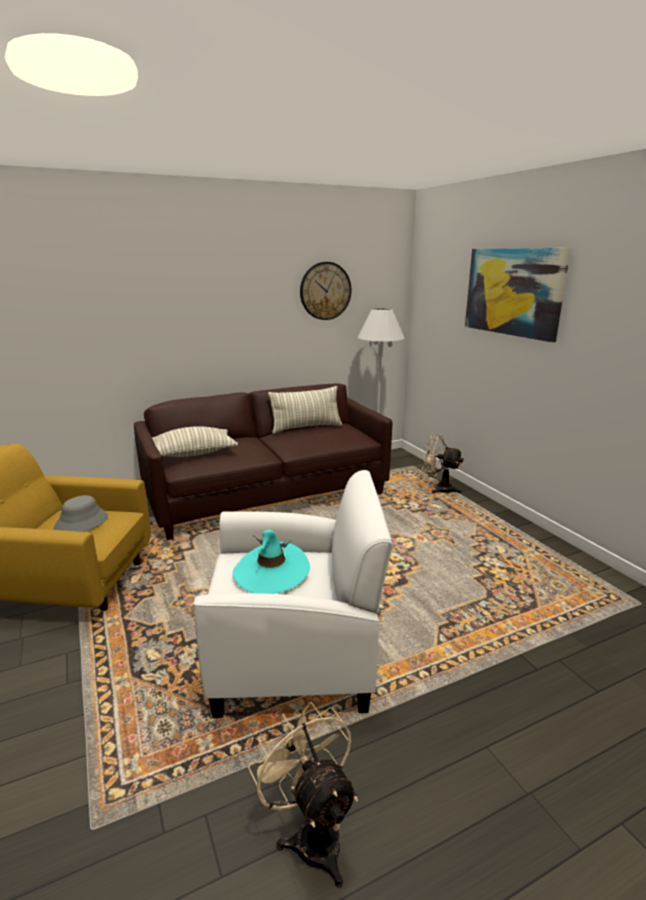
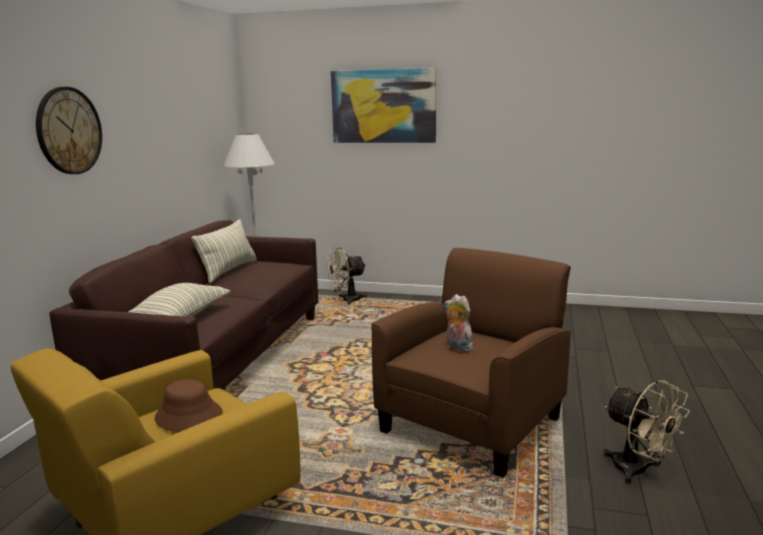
camera: 50 degrees left, 5 degrees down
(81, 522) = (188, 416): grey hat -> brown hat
(271, 572) = (457, 348): turquoise hat -> plush toy
(295, 656) = (472, 424): white armchair -> brown armchair
(311, 833) = (638, 471): beige fan -> beige fan turned 135 degrees counterclockwise
(325, 291) = (189, 118): wall clock -> wall clock (69, 131)

